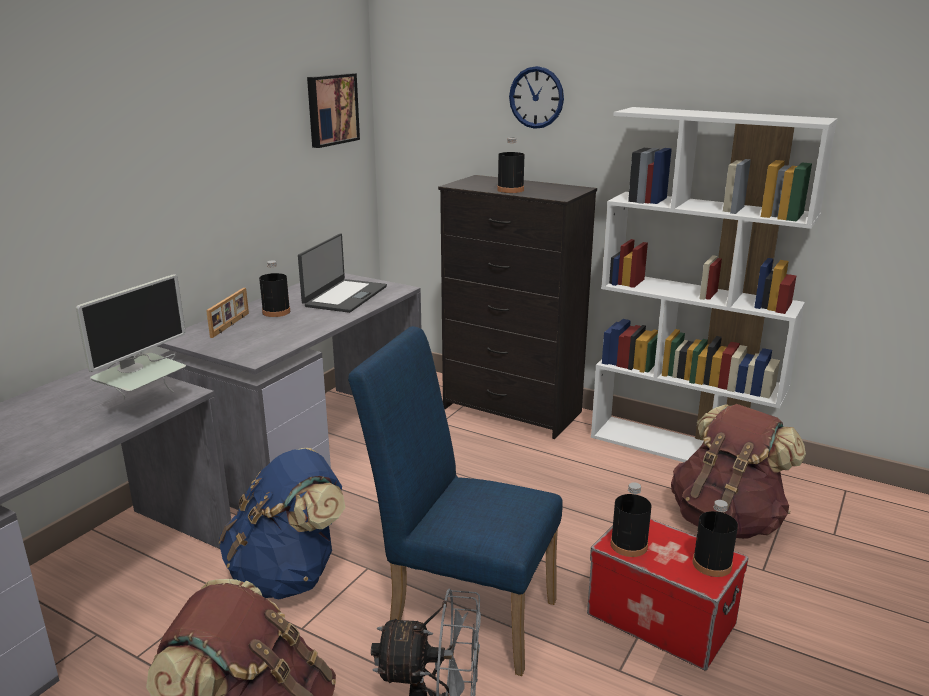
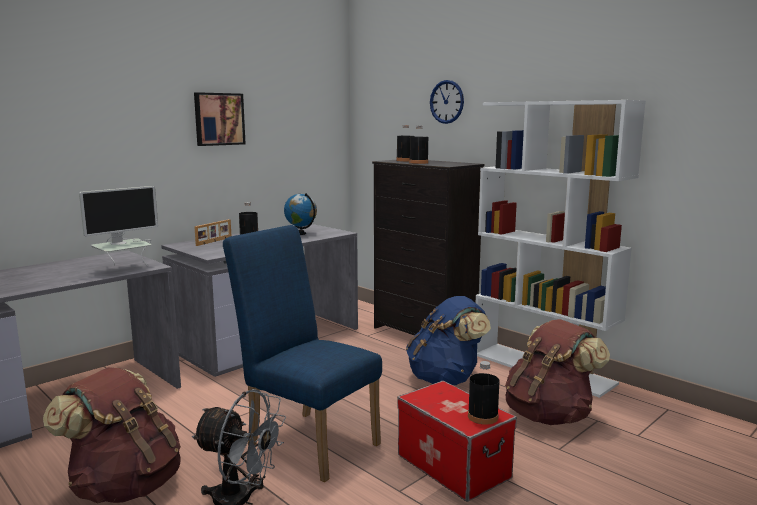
camera: 15 degrees right, 10 degrees down
(288, 575) = (205, 405): blue backpack -> blue backpack (446, 379)
(331, 109) = (314, 113): picture -> picture (218, 119)
(344, 296) = (301, 234): laptop -> globe
(629, 545) = (426, 398): black bottle -> black bottle (405, 160)

